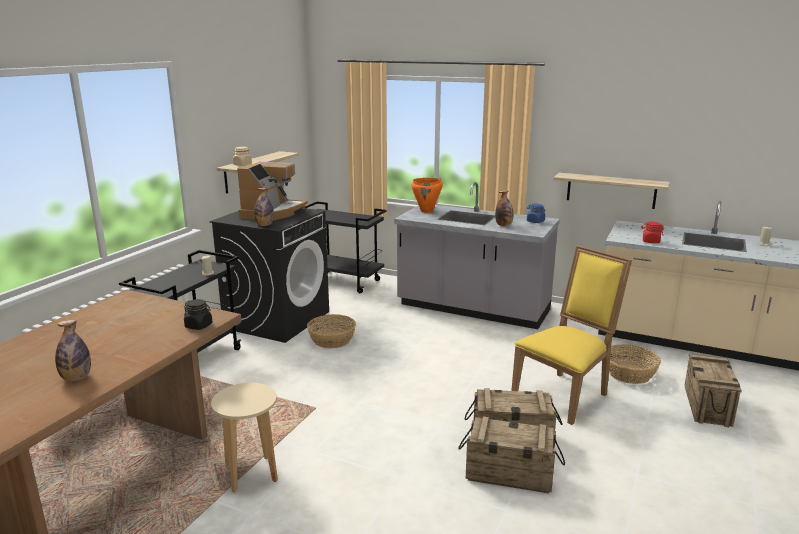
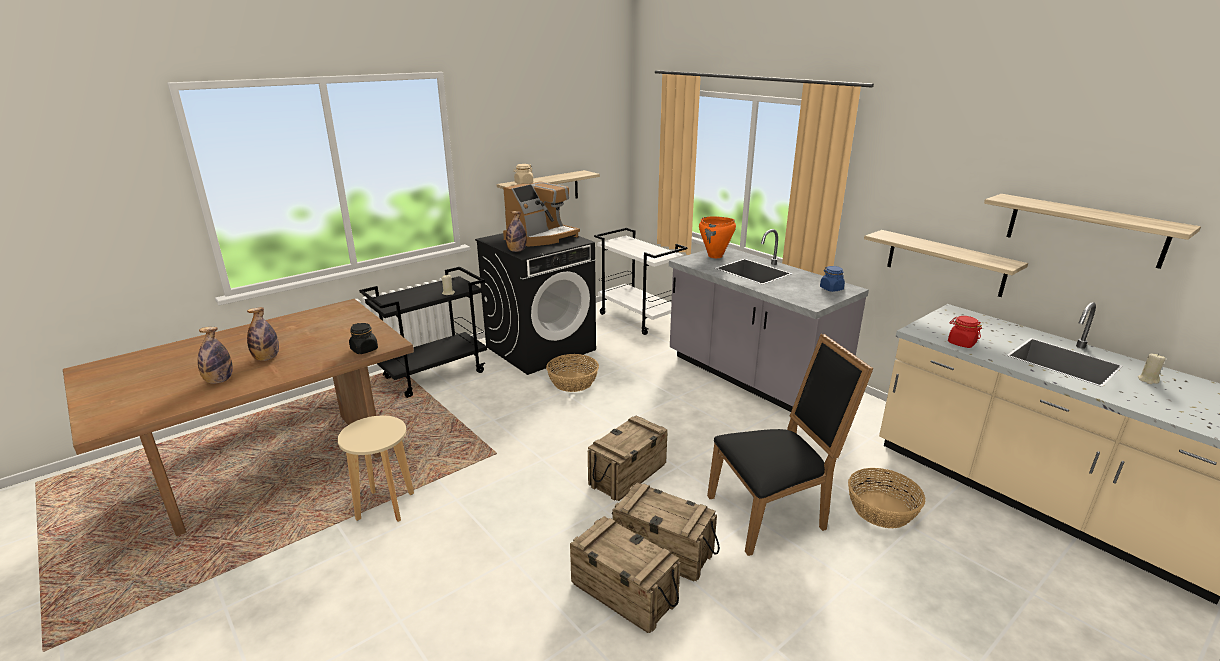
camera: 25 degrees right, 5 degrees up
(344, 282) = (638, 319): black cart -> white cart
(503, 225) = (785, 288): bottle -> bottle (267, 358)
(565, 394) = (773, 513): yellow chair -> black chair
(703, 154) = (1085, 230): none -> shelf
(707, 406) = (959, 587): crate -> crate (628, 475)

